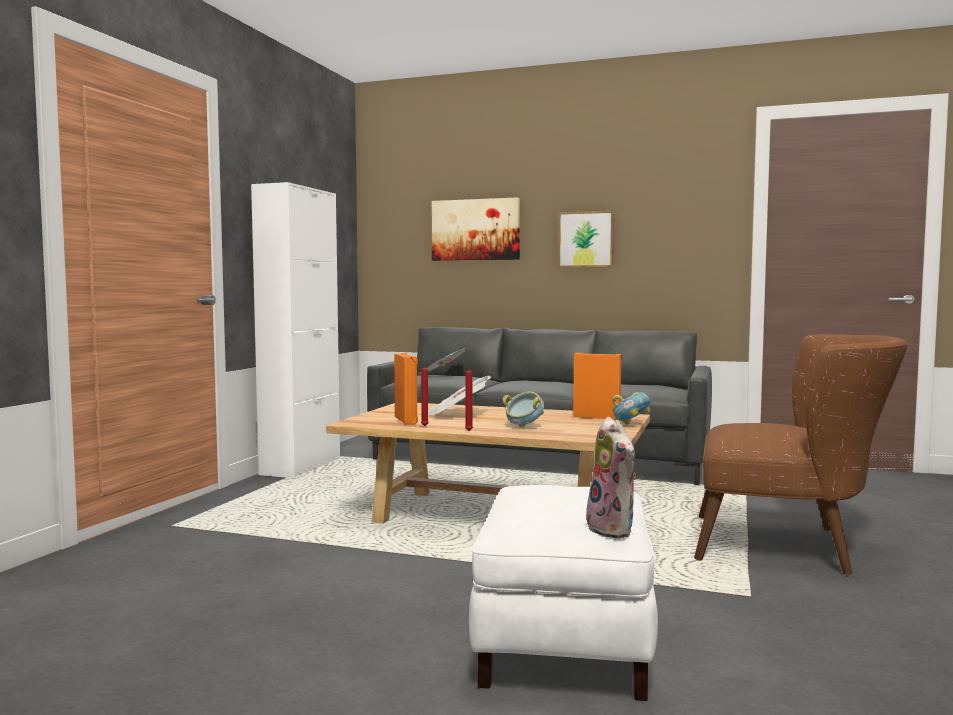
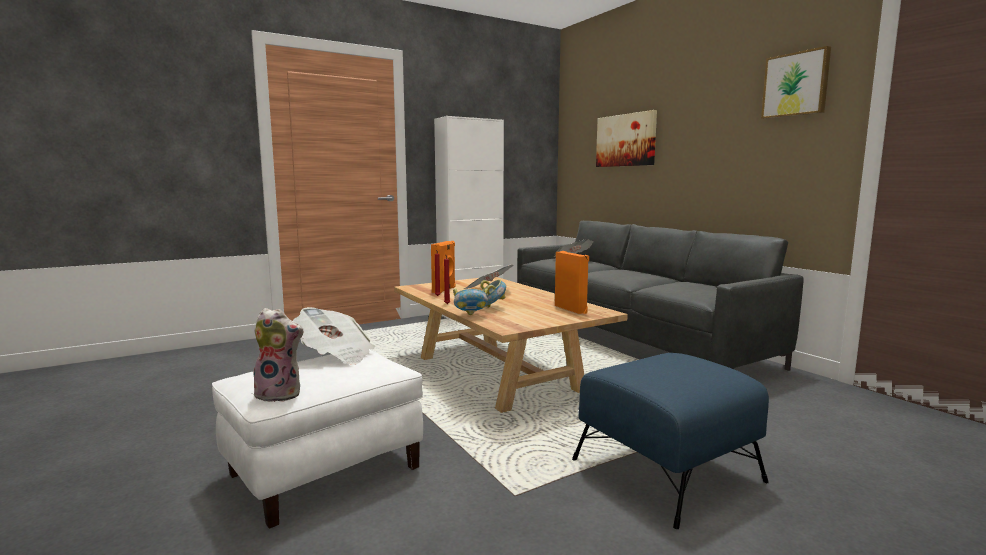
camera: 40 degrees right, 5 degrees up
(530, 493) = (336, 355): none -> newspaper
(586, 239) = (705, 145): picture -> picture (796, 85)
(614, 530) = (281, 394): plush toy -> plush toy turned 105 degrees counterclockwise
(630, 425) = (571, 320): bowl -> bowl (471, 316)
(790, 546) = (664, 470): brown armchair -> blue ottoman

